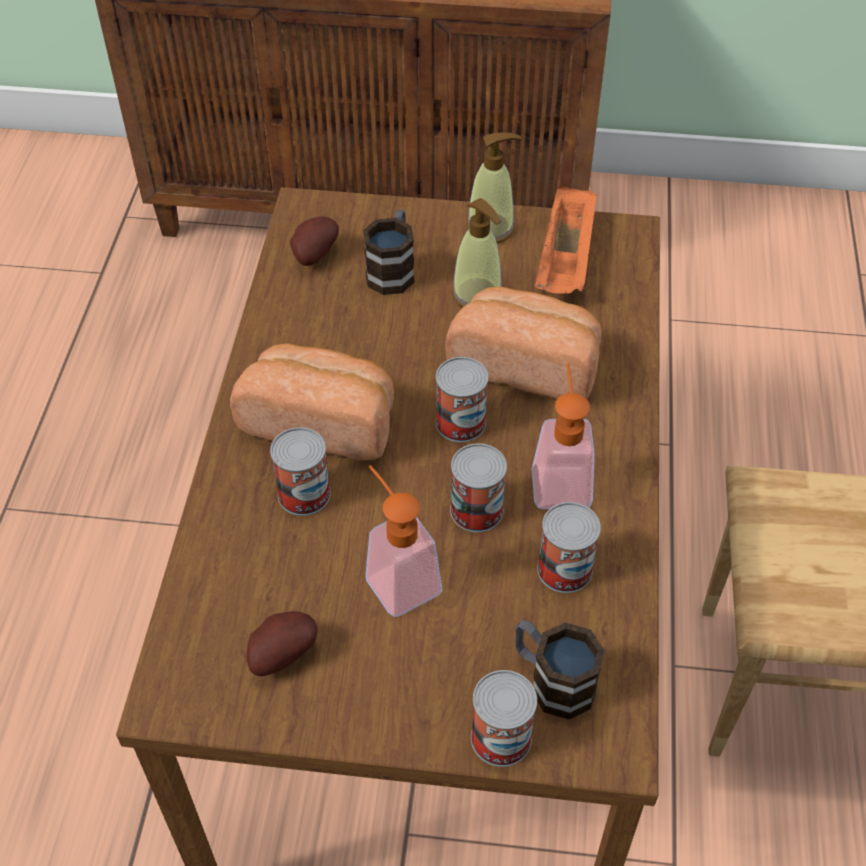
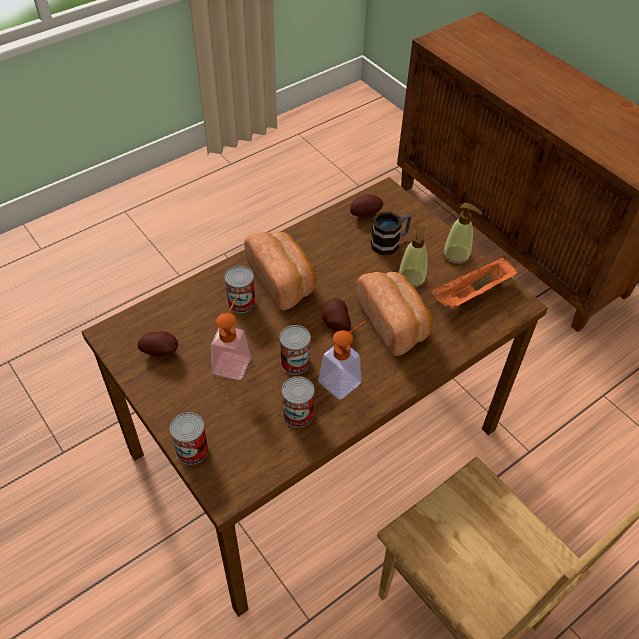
camera: 45 degrees right, 0 degrees up
(460, 422) = (334, 324): can -> potato
(552, 680) = (237, 448): mug -> none

